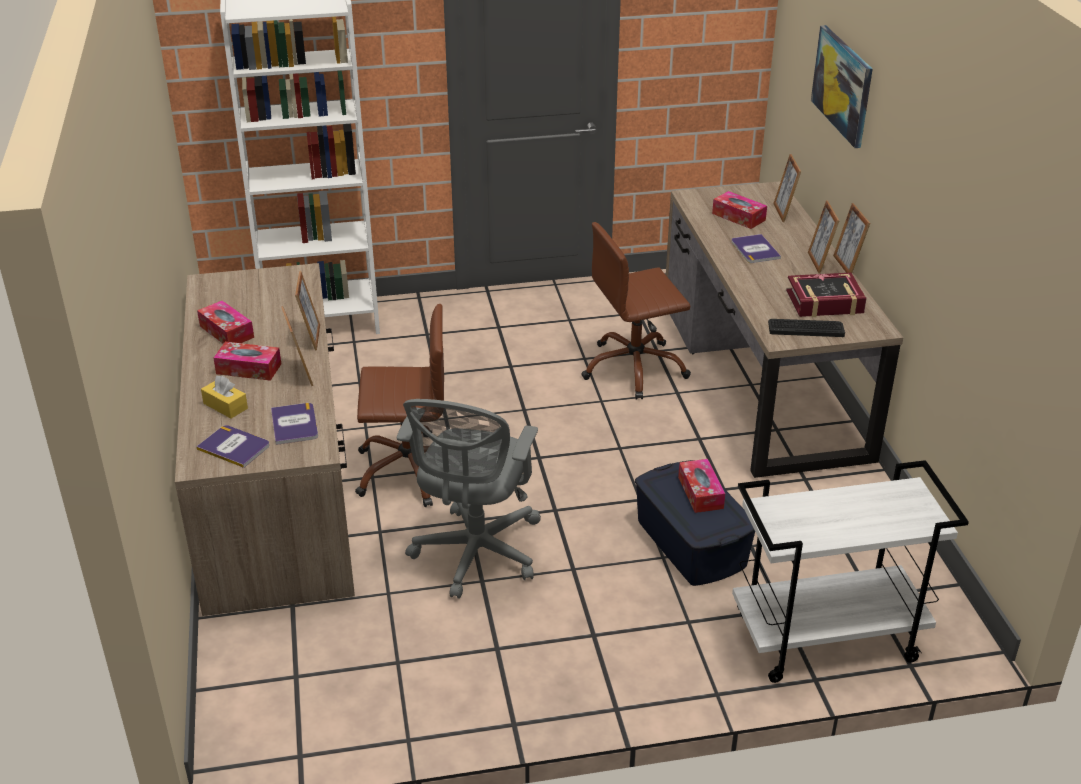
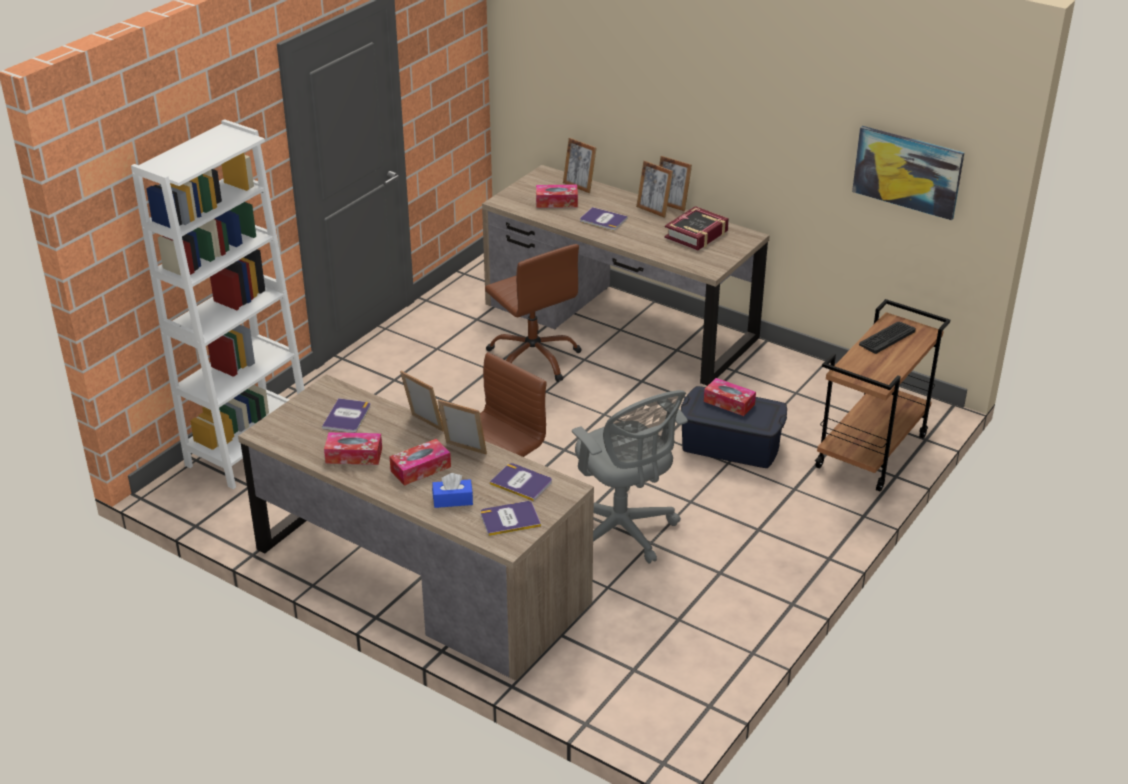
camera: 45 degrees left, 0 degrees up
(225, 406) = (453, 500): yellow tissue box -> blue tissue box
(274, 301) = (347, 416): none -> book
(634, 368) = (533, 358): brown office chair -> brown office chair turned 60 degrees counterclockwise
(805, 328) = (712, 256): keyboard -> keyboard (886, 338)
(825, 640) = (871, 453): white cart -> brown cart
(843, 85) = (623, 68): picture -> picture (907, 171)

